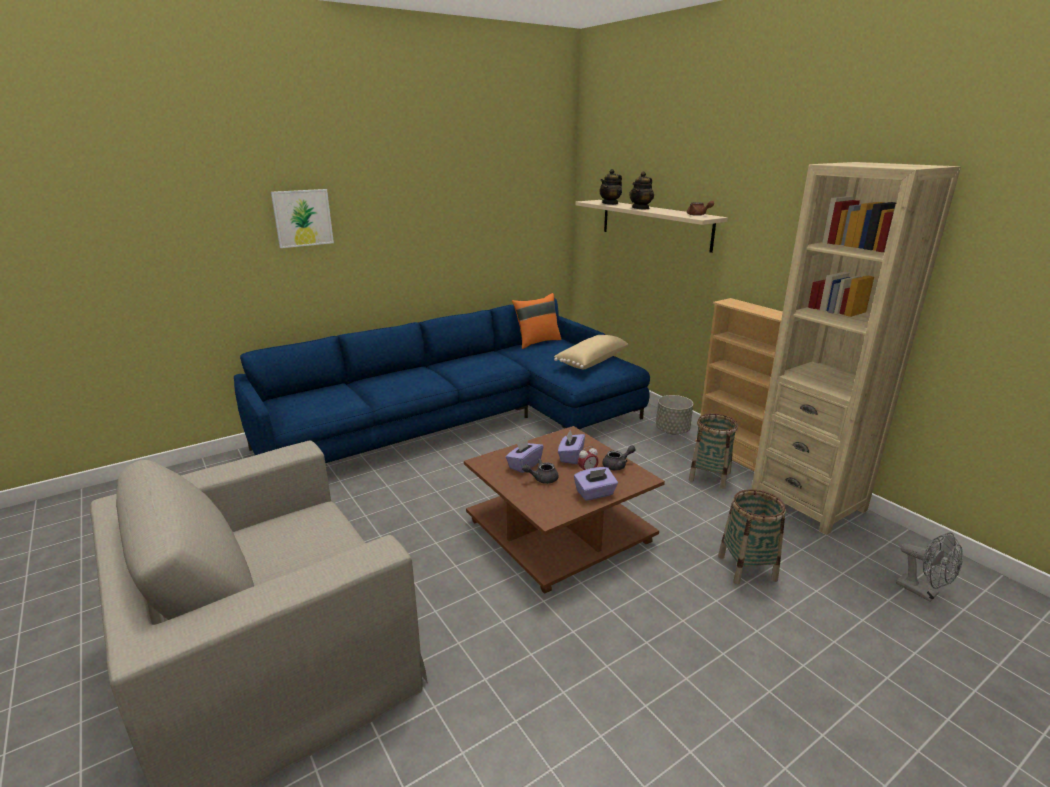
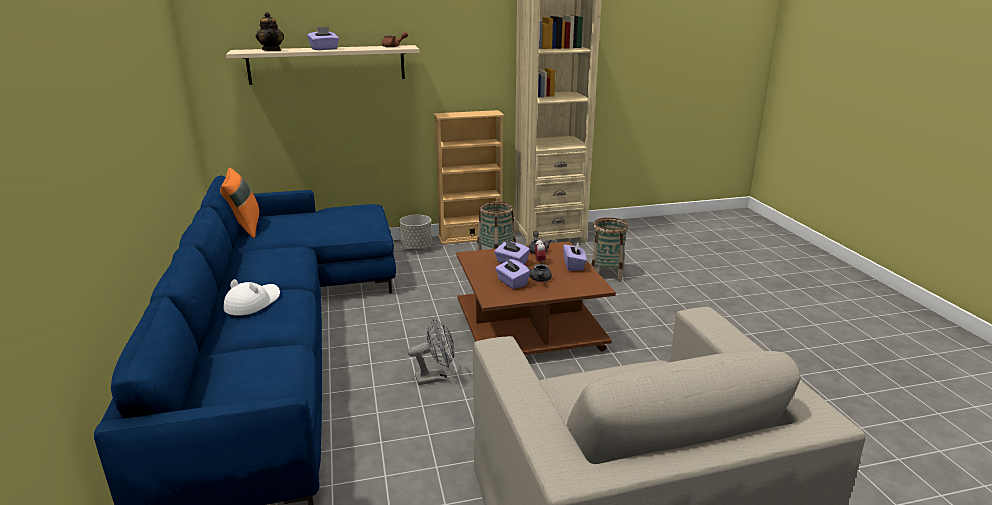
camera: 70 degrees left, 0 degrees up
(302, 218) = (66, 123): picture -> none
(412, 375) = (252, 303): none -> white hat
(590, 361) = (339, 216): beige pillow -> none
(641, 208) = (324, 49): teapot -> purple tissue box
(923, 592) = (646, 238): grey fan -> grey fan (435, 377)

